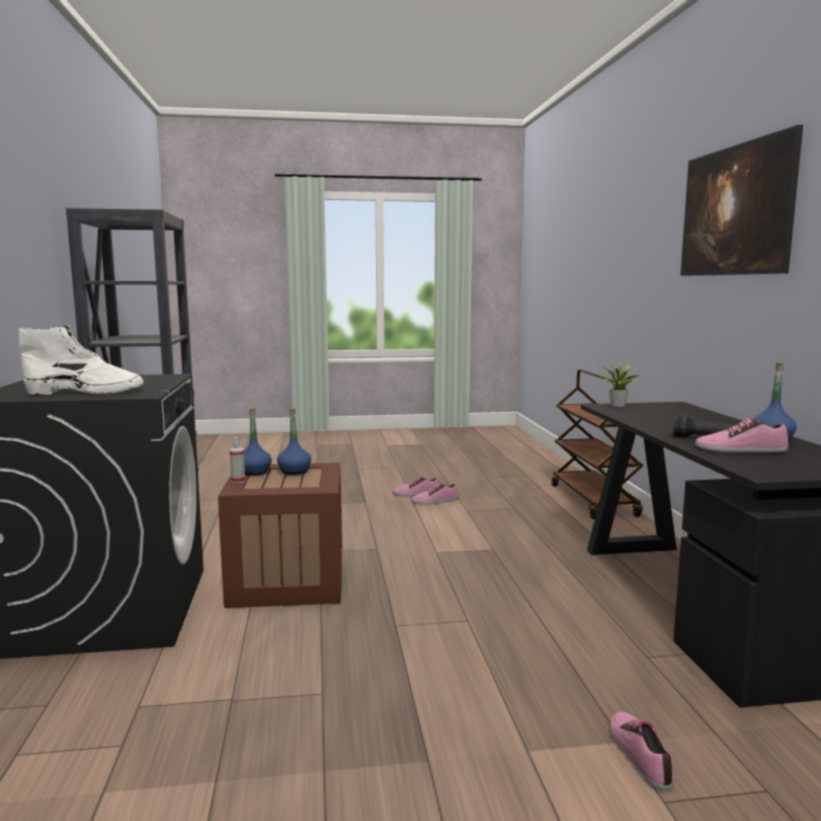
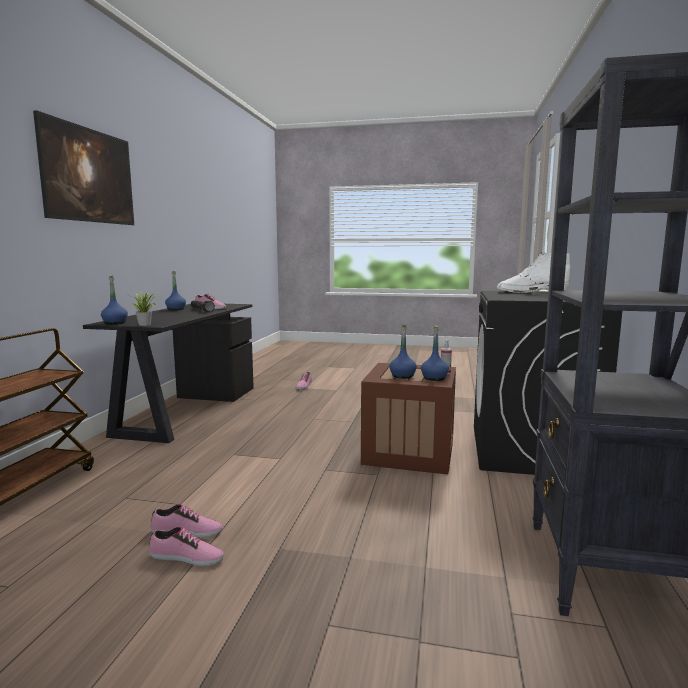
camera: 160 degrees left, 0 degrees up
(665, 405) = (115, 323): none -> blue bottle

